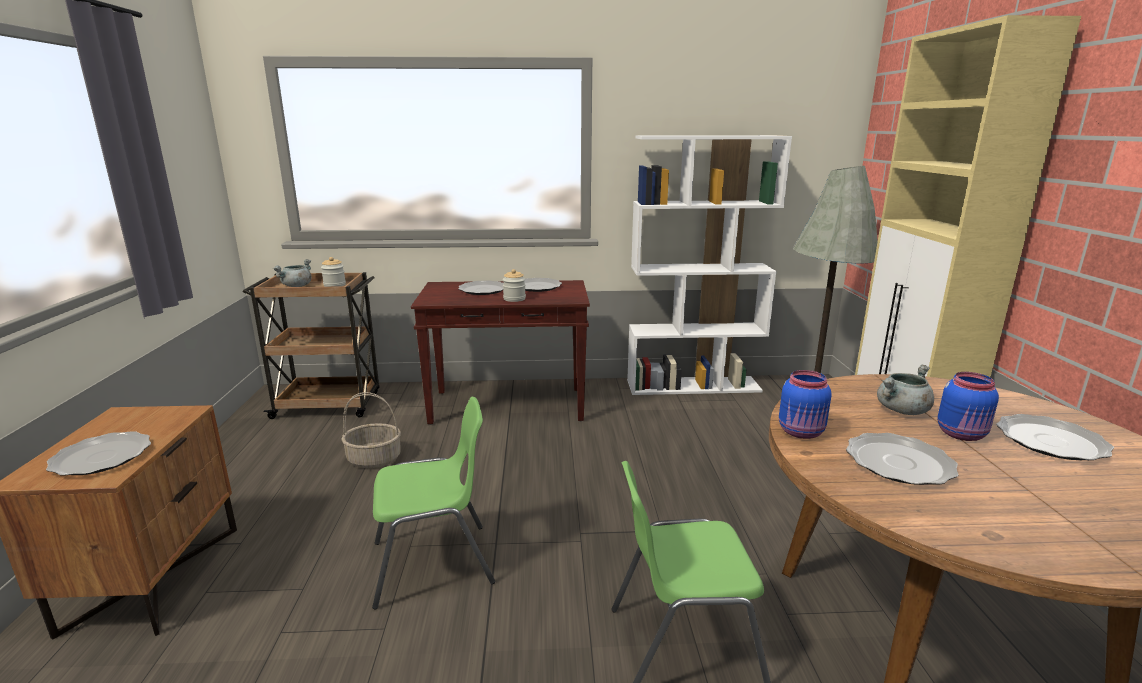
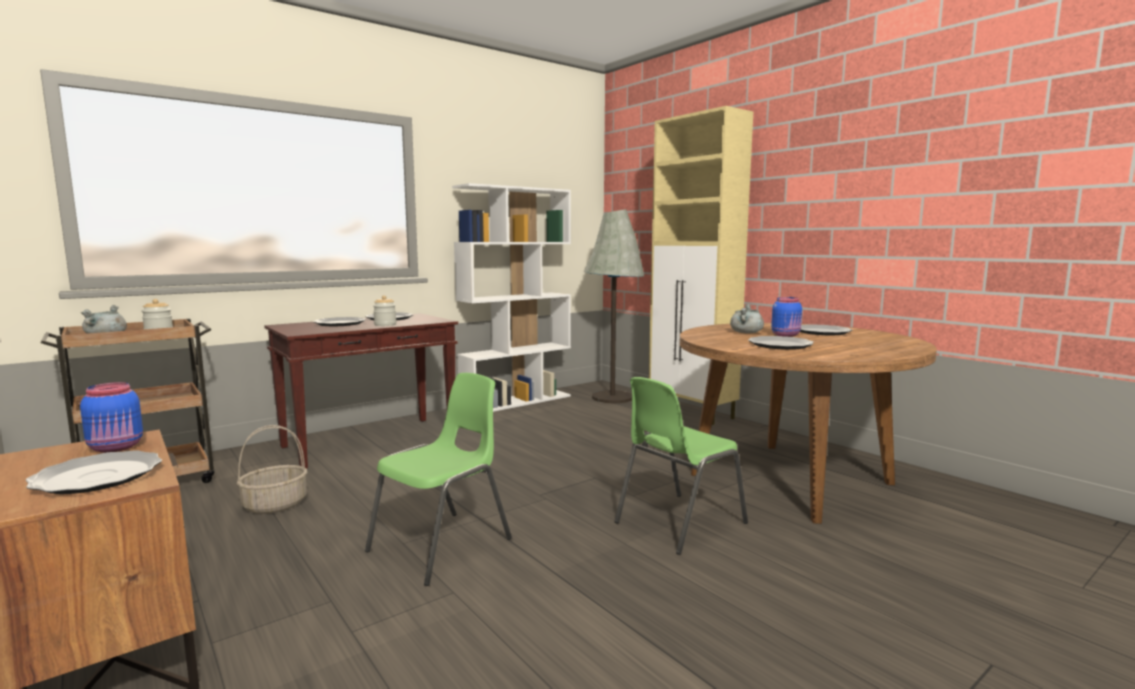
camera: 35 degrees left, 10 degrees down
(802, 432) = (718, 344): blue jar -> blue jar (117, 447)

